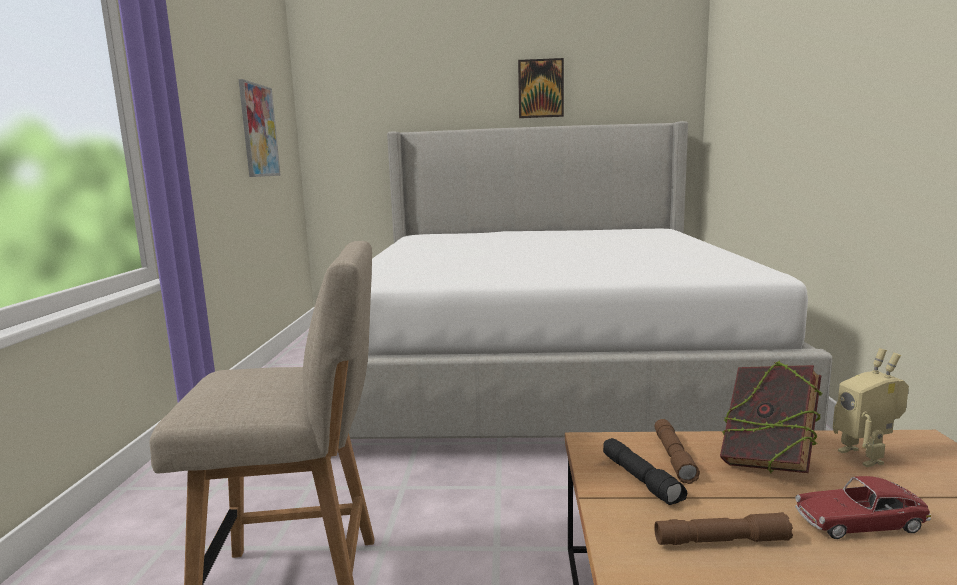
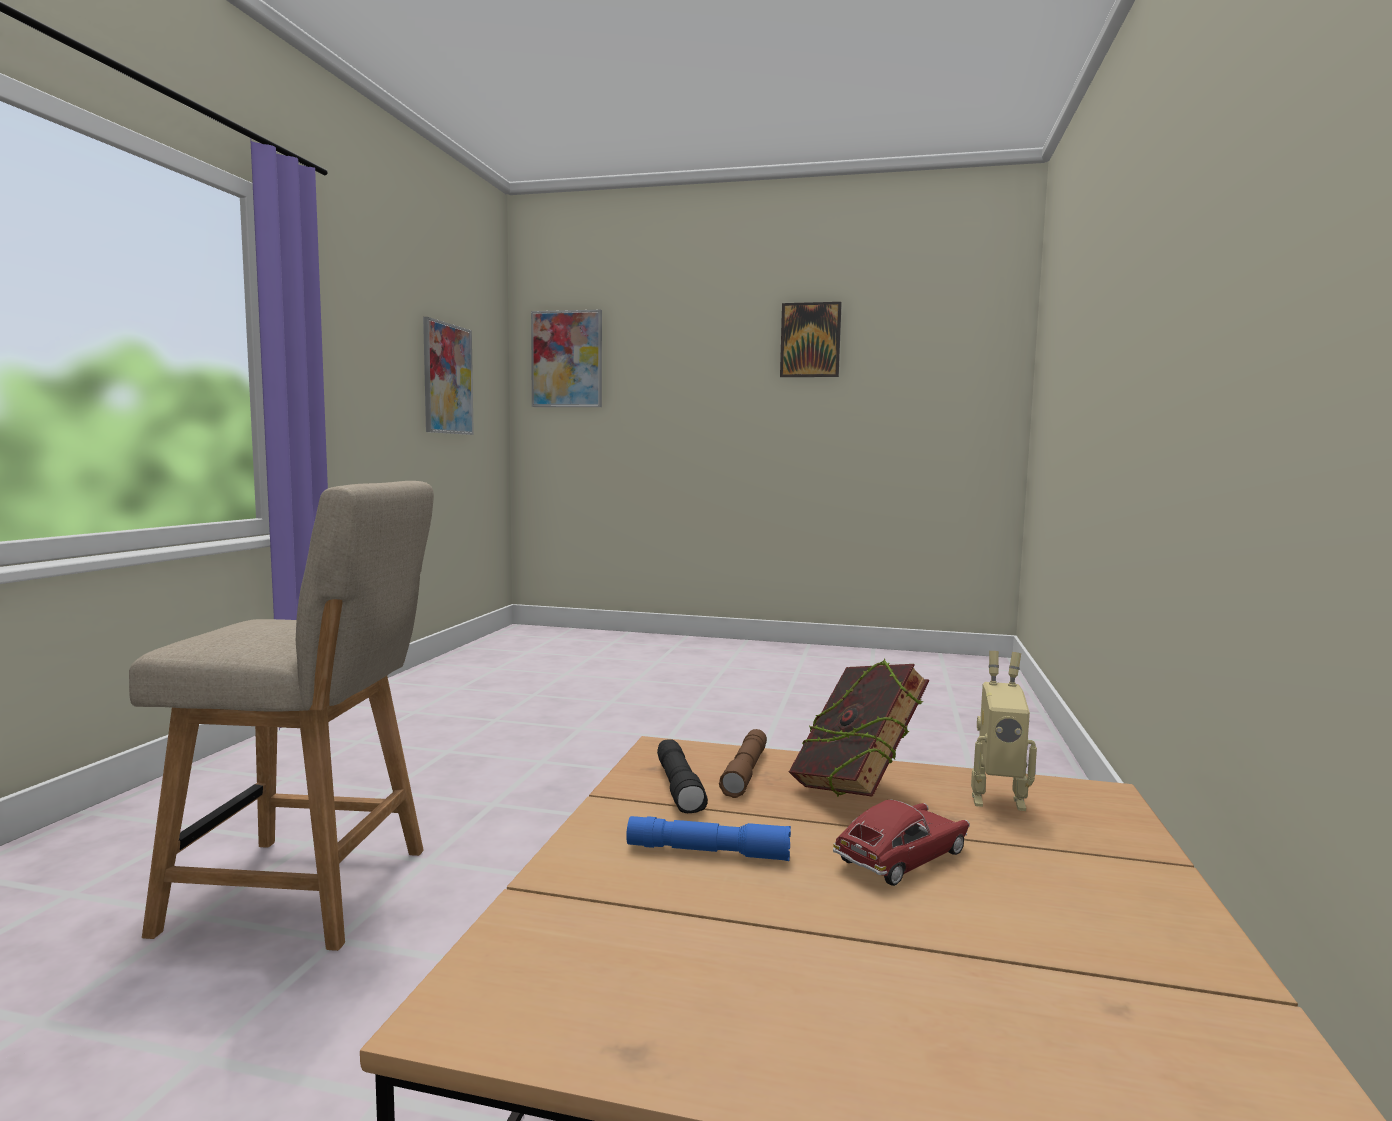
camera: 10 degrees right, 5 degrees down
(345, 108) = (567, 359): none -> picture
(545, 367) = (761, 698): bed -> none
(721, 541) = (708, 852): brown flashlight -> blue flashlight
(859, 522) = (902, 858): toy car -> toy car turned 135 degrees clockwise
(866, 456) = (996, 798): toy robot -> toy robot turned 75 degrees counterclockwise

